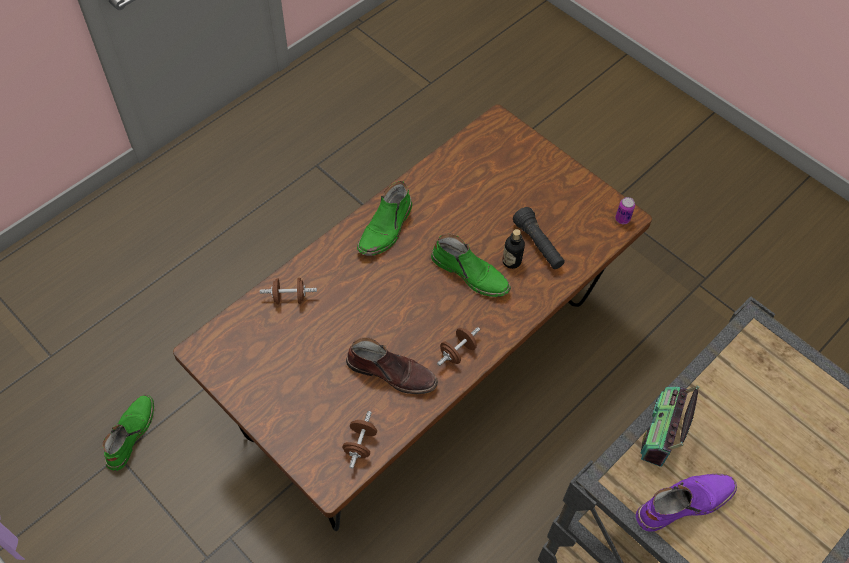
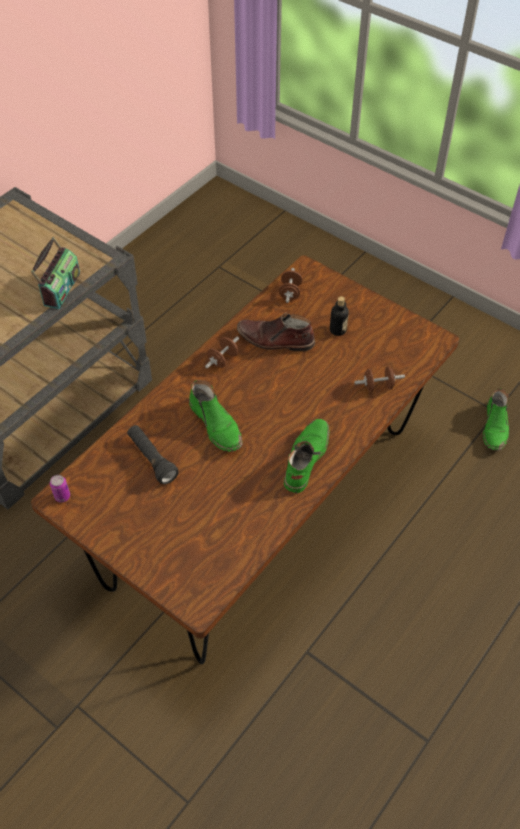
camera: 175 degrees right, 5 degrees down
(471, 273) = (216, 425): green boot -> green boot turned 150 degrees counterclockwise
(511, 261) = (178, 440): bottle -> bottle (338, 330)
(683, 502) = (53, 251): purple boot -> none

